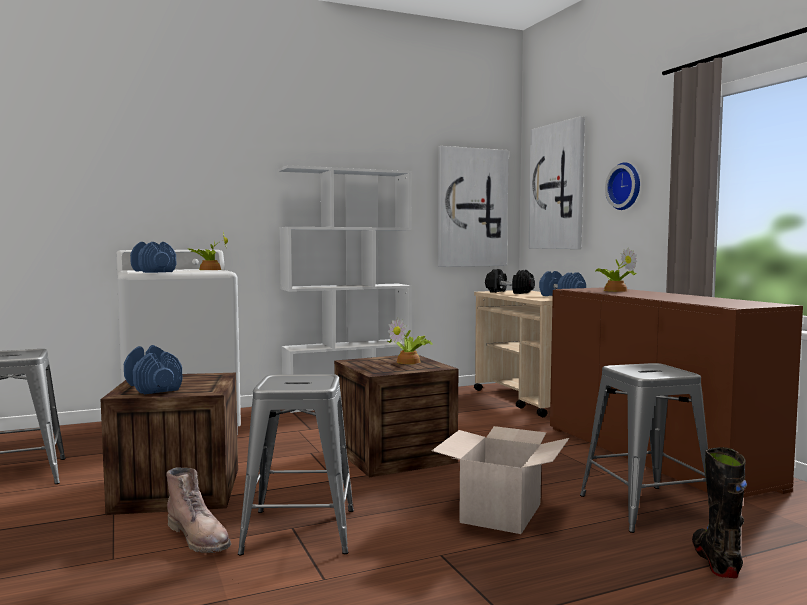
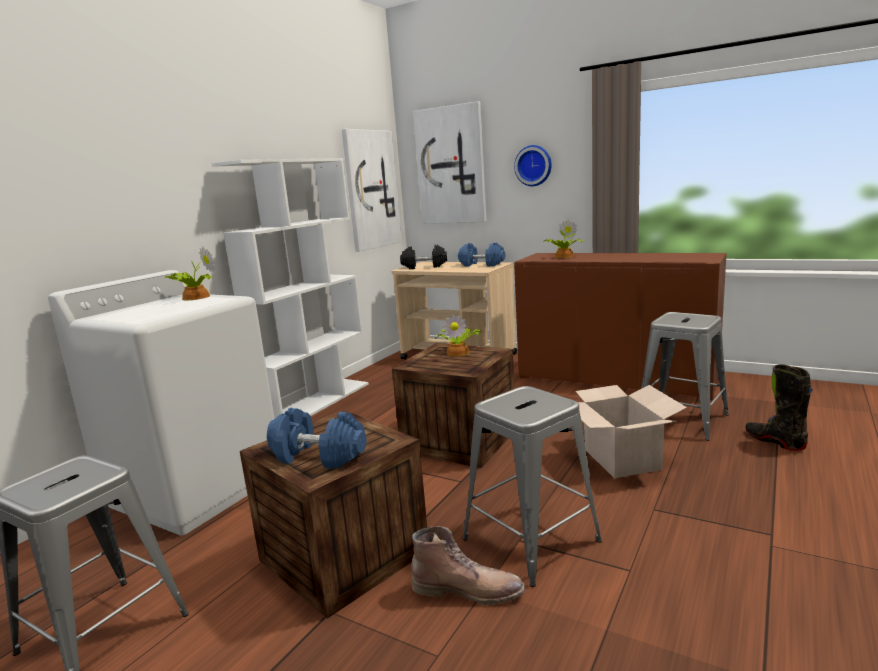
camera: 35 degrees left, 10 degrees up
(153, 271) = (151, 314): blue dumbbell -> none

